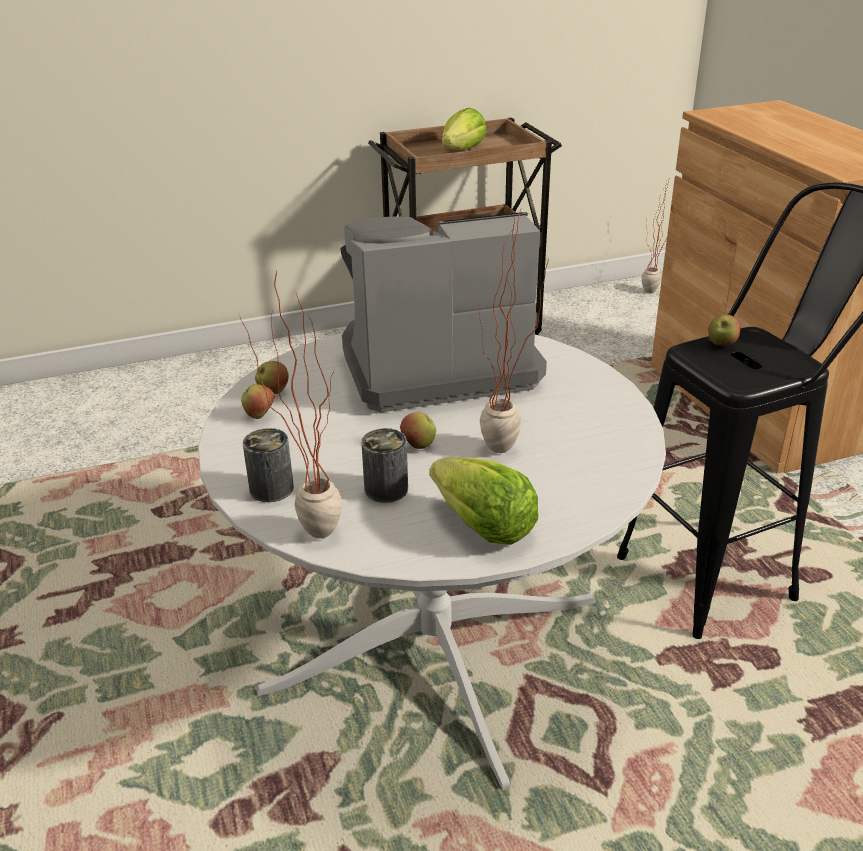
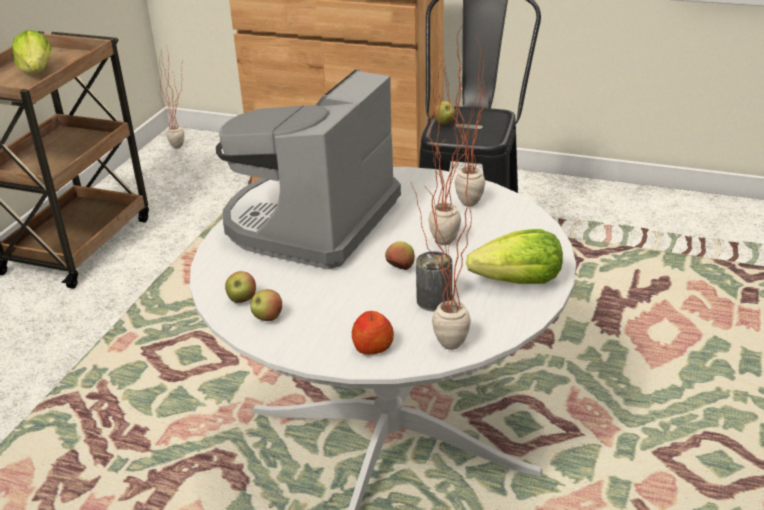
camera: 50 degrees left, 0 degrees up
(271, 488) = (372, 347): can -> apple
(586, 425) = (459, 203): none -> potted plant

